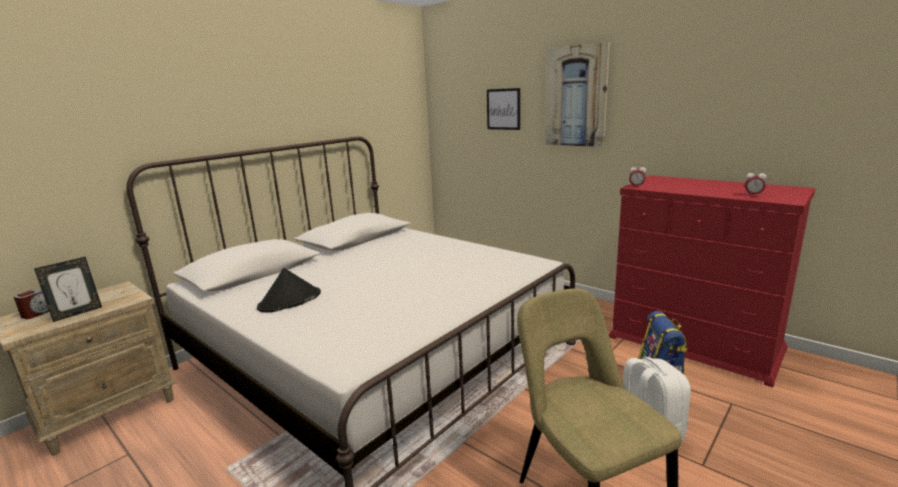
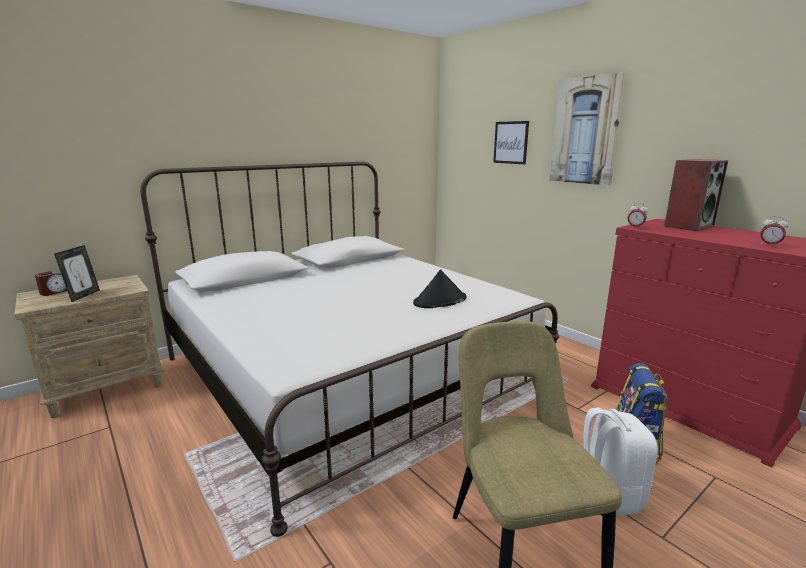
camera: 10 degrees right, 0 degrees up
(77, 313) = (83, 296): picture frame -> picture frame turned 45 degrees counterclockwise
(290, 301) = (264, 307): black hat -> black hat (440, 301)
(680, 181) = (688, 226): none -> speaker

